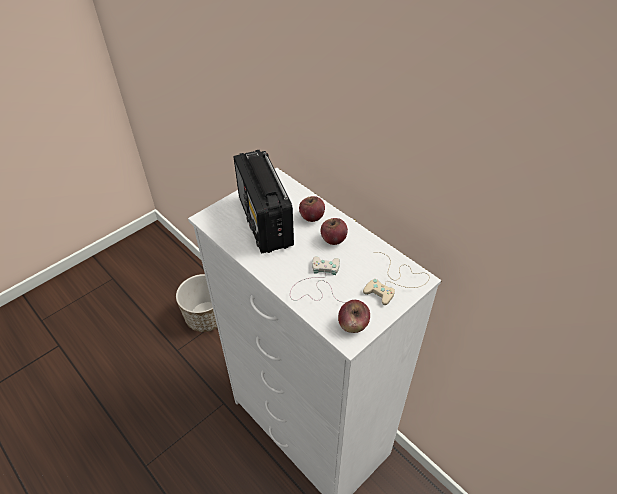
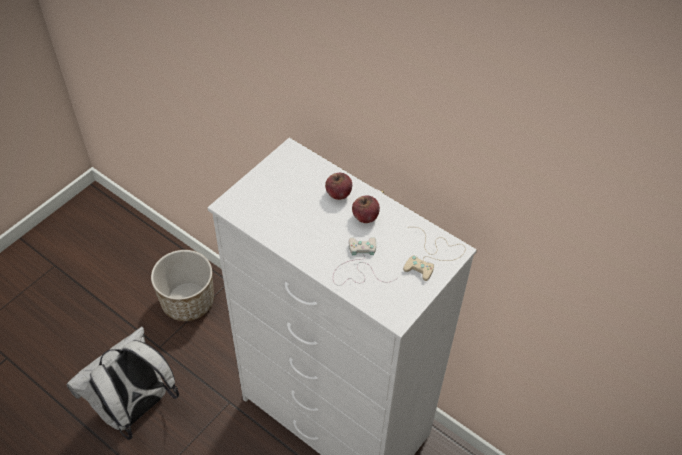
camera: 10 degrees left, 5 degrees up
(147, 400) = (135, 410): none -> white backpack
(265, 222) = (291, 204): radio -> none
(353, 325) = (398, 303): apple -> none

